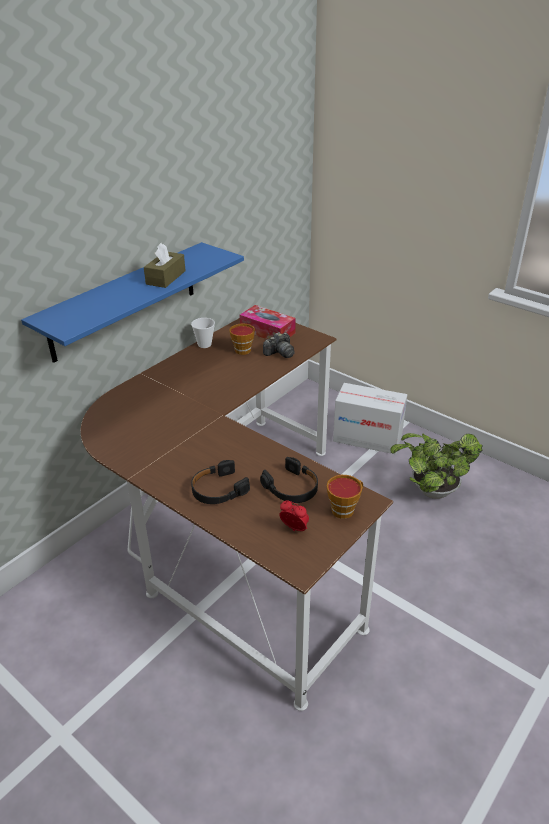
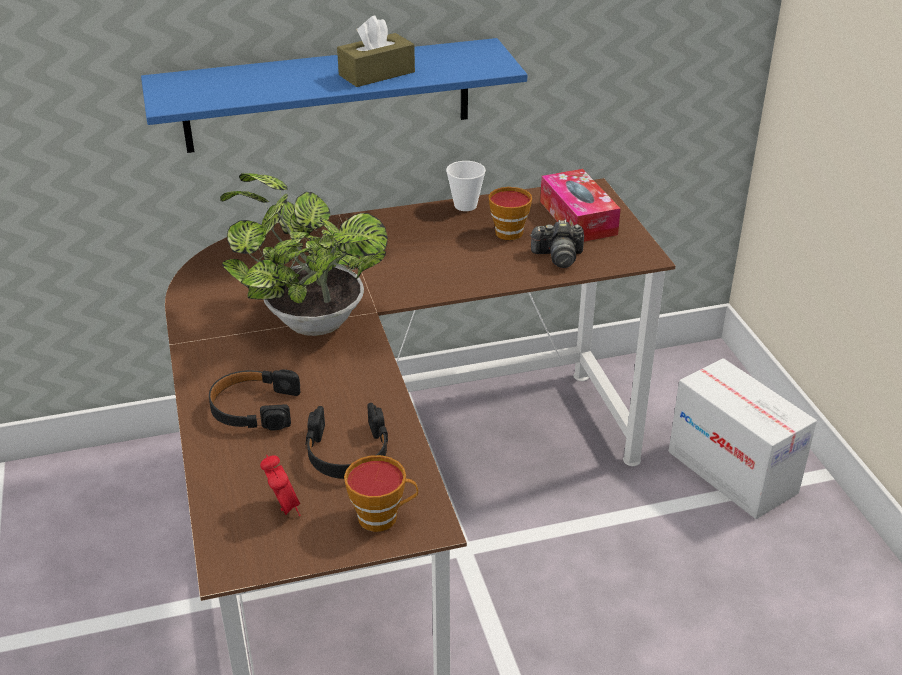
camera: 35 degrees right, 0 degrees up
(430, 491) = (759, 606): potted plant -> potted plant (309, 320)

